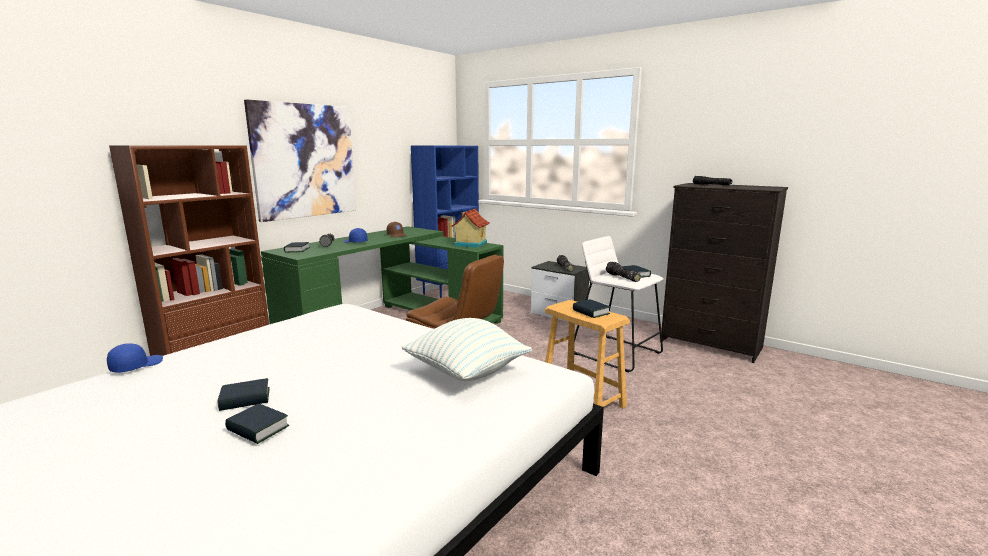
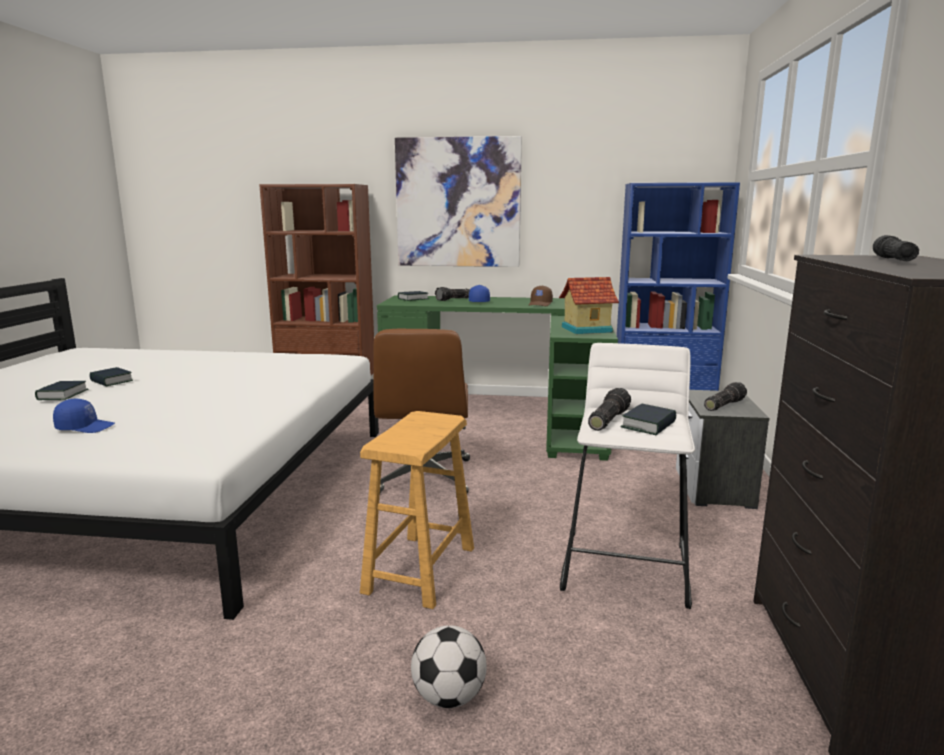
camera: 60 degrees right, 0 degrees up
(136, 366) = (169, 350): blue cap -> blue cap (85, 427)
(467, 373) = (192, 424): pillow -> none
(591, 312) = (416, 433): book -> none
(703, 419) = (449, 697): none -> football

